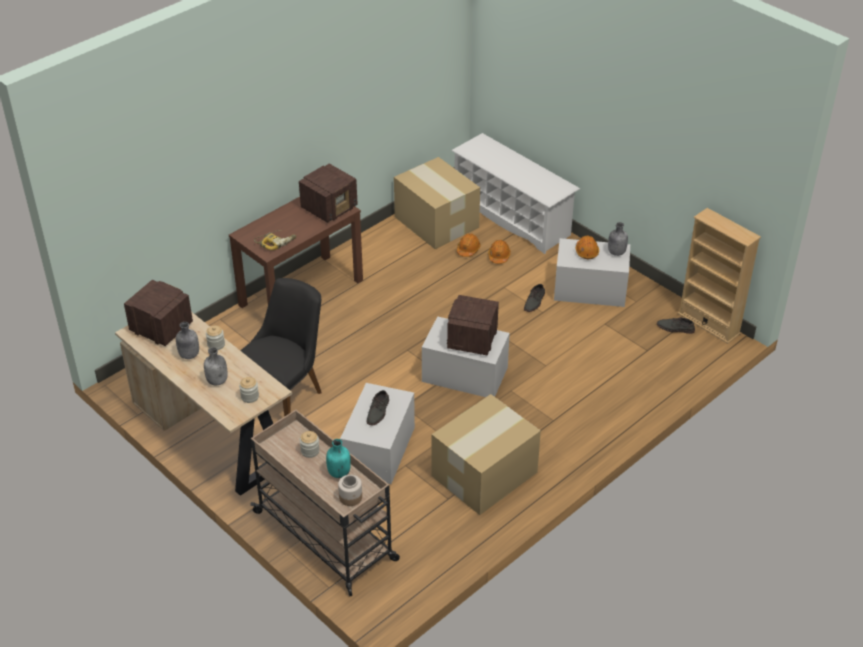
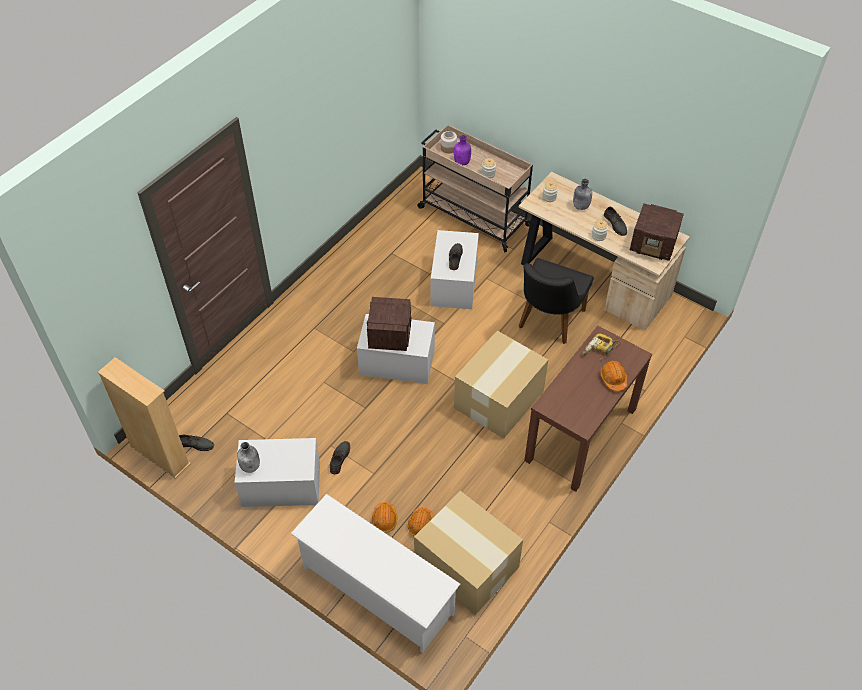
camera: 170 degrees right, 10 degrees up
(189, 355) = (615, 224): grey bottle -> grey shoe
(330, 208) = (564, 405): radio -> none
(338, 472) = (462, 162): turquoise bottle -> purple bottle
(483, 474) = (367, 274): cardboard box -> cardboard box (500, 399)
(586, 251) = (283, 463): orange hard hat -> orange hard hat (613, 378)

